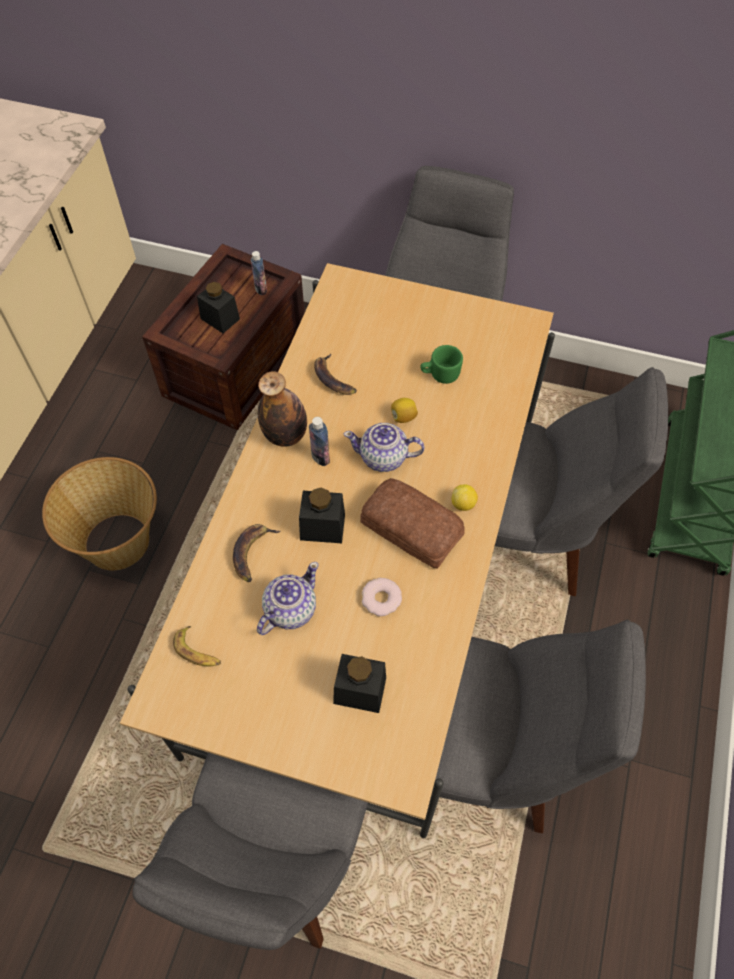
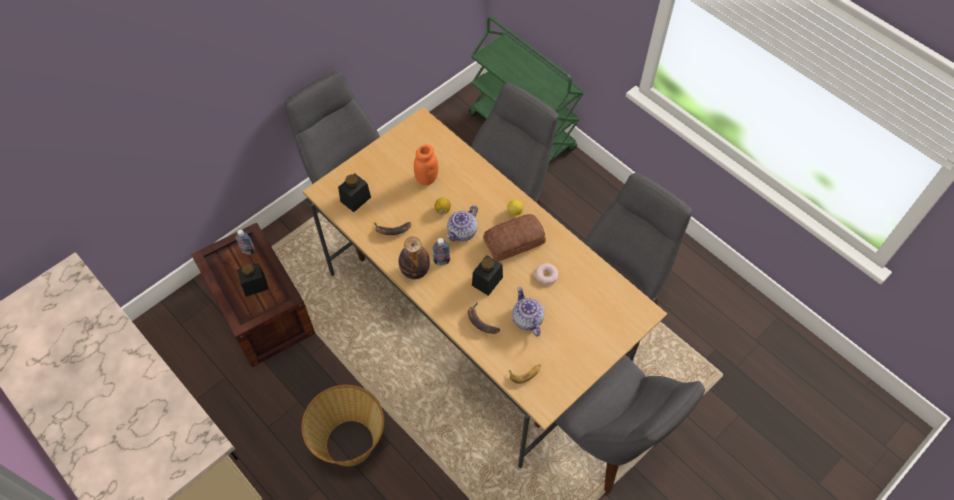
camera: 60 degrees left, 0 degrees up
(360, 690) = (590, 309): black jar -> black jar (355, 199)
(439, 375) = (426, 179): green mug -> orange jar

